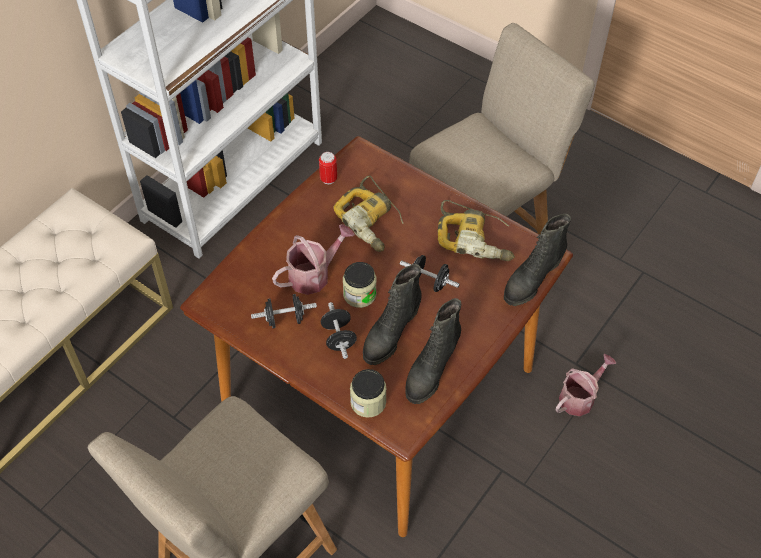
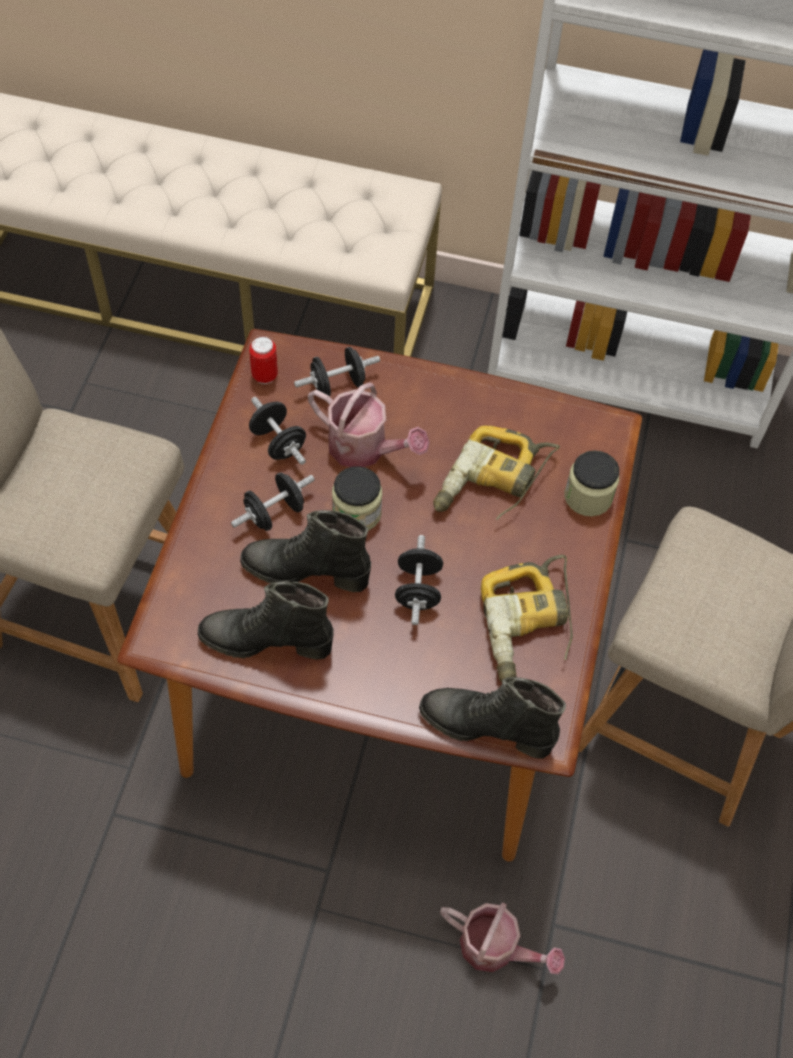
camera: 65 degrees right, 5 degrees up
(256, 273) = (337, 384): none -> black dumbbell
(328, 179) = (538, 407): can -> can (265, 376)
(368, 402) = (186, 581): jar -> jar (588, 496)

